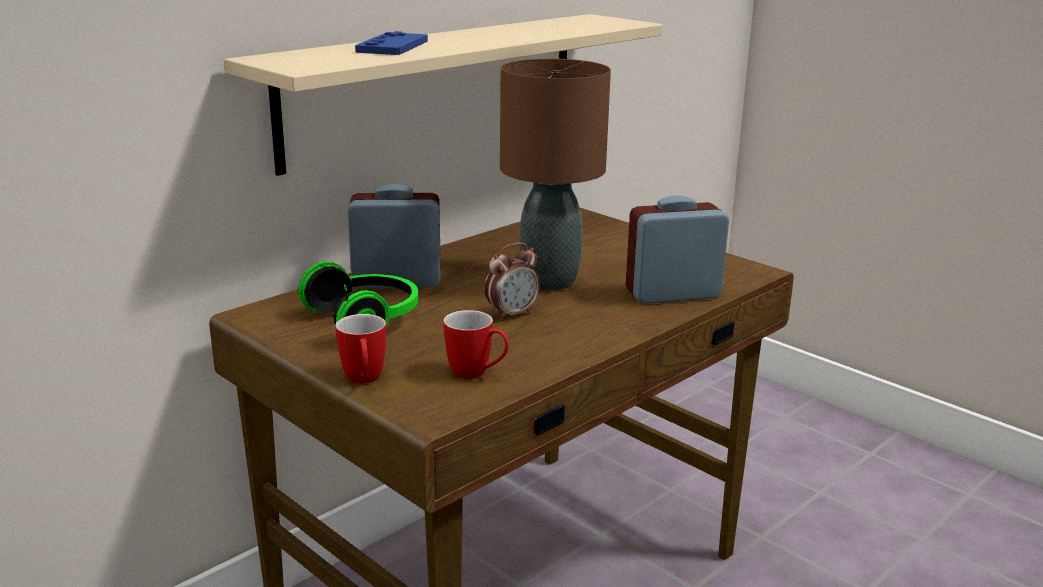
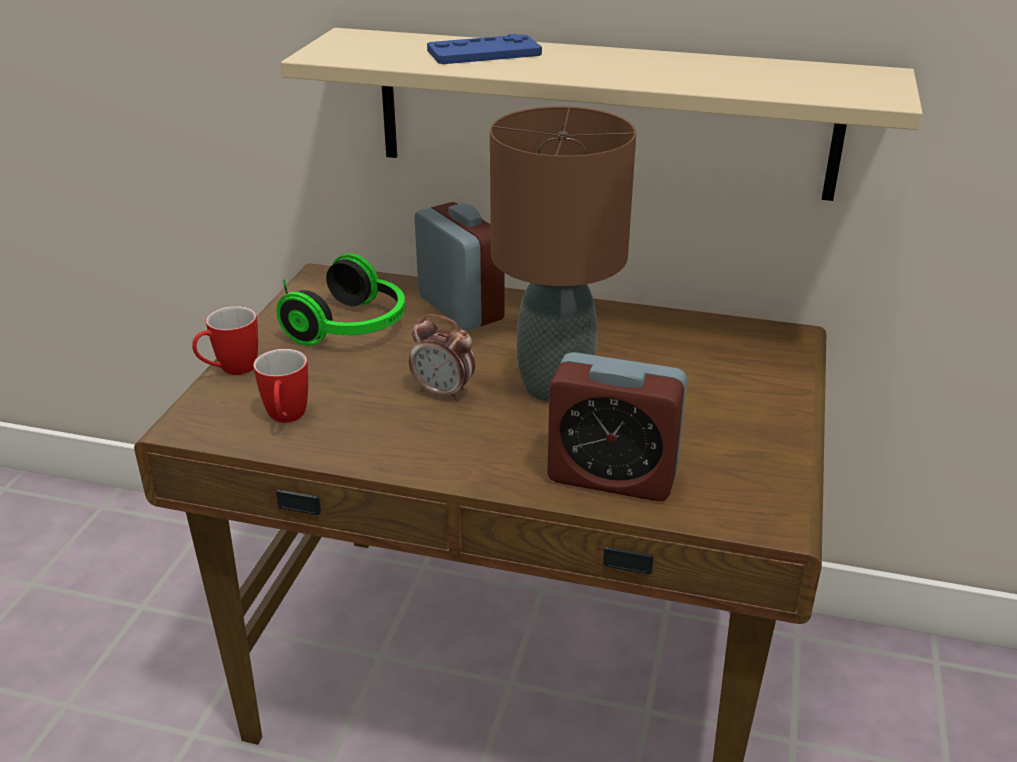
camera: 60 degrees right, 10 degrees up
(672, 294) = (612, 476): alarm clock -> alarm clock turned 150 degrees clockwise

